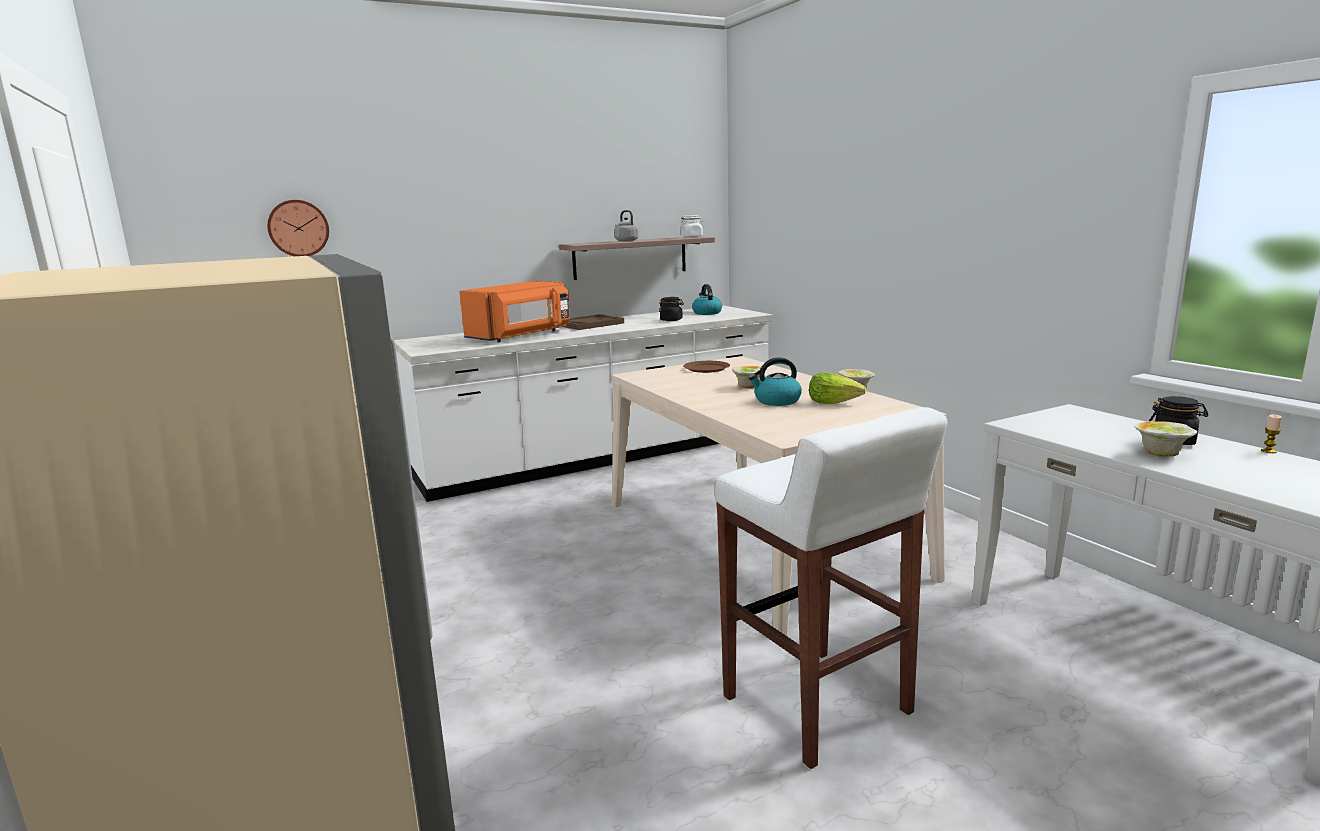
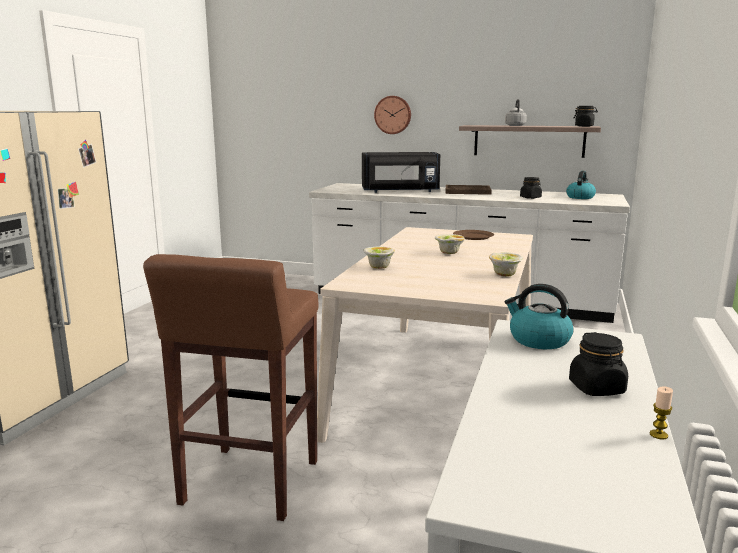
camera: 45 degrees right, 0 degrees up
(298, 228) = (292, 103): wall clock -> wall clock (393, 115)
(521, 336) = (400, 191): orange microwave -> black microwave
(692, 237) = (584, 126): white jar -> black jar
(776, 401) = (429, 265): kettle -> kettle (538, 340)
(818, 706) = (249, 483): white stool -> brown stool
(833, 403) = (460, 276): lettuce -> none
(1161, 454) = (530, 389): bowl -> bowl (378, 268)

